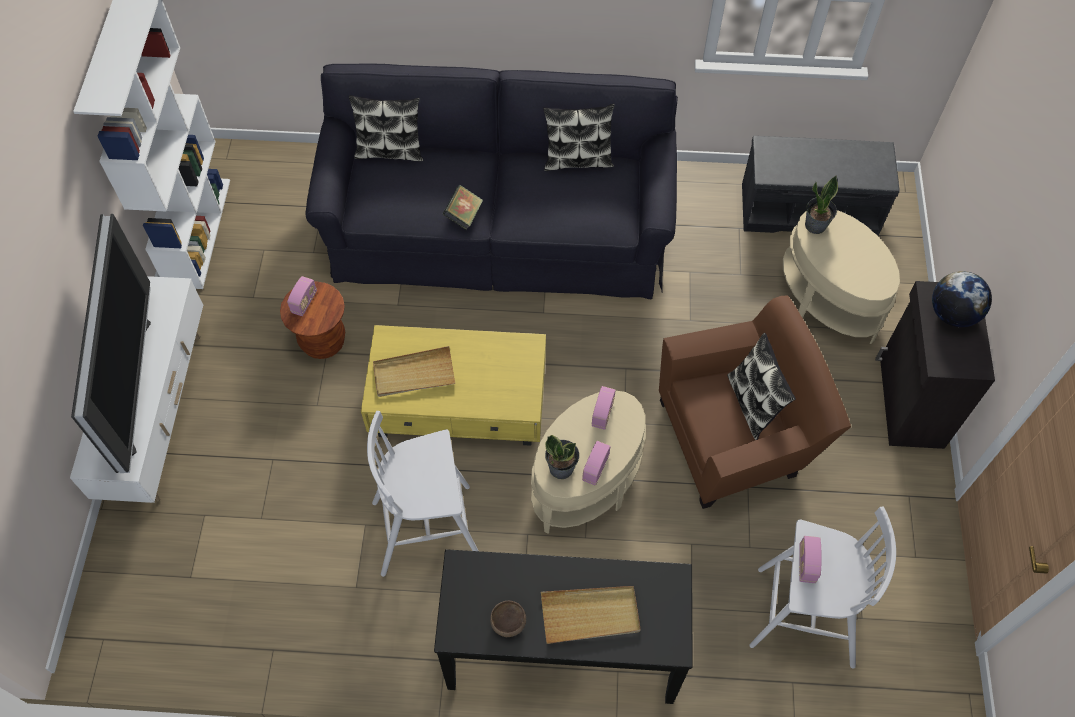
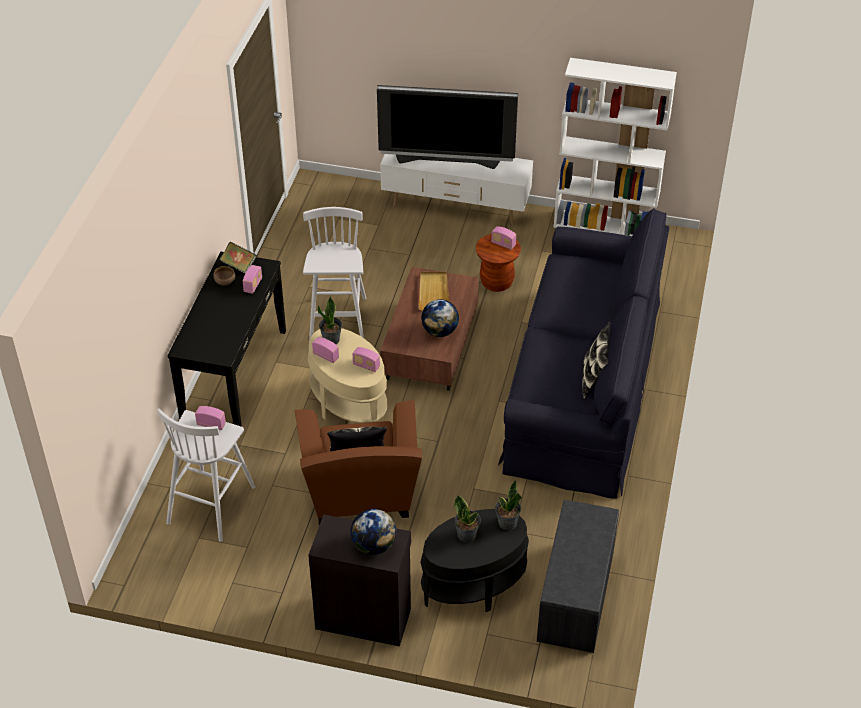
camera: 100 degrees right, 15 degrees down
(390, 151) = (618, 277): pillow -> none
(460, 402) = (430, 347): yellow coffee table -> brown coffee table
(463, 215) = (549, 310): book -> book (239, 265)
(489, 355) = (440, 331): none -> globe
(509, 576) = (253, 285): none -> radio
(590, 615) = (216, 316): beige tray -> none
(827, 301) = (474, 585): beige side table -> black side table
(846, 261) = (467, 534): none -> potted plant

